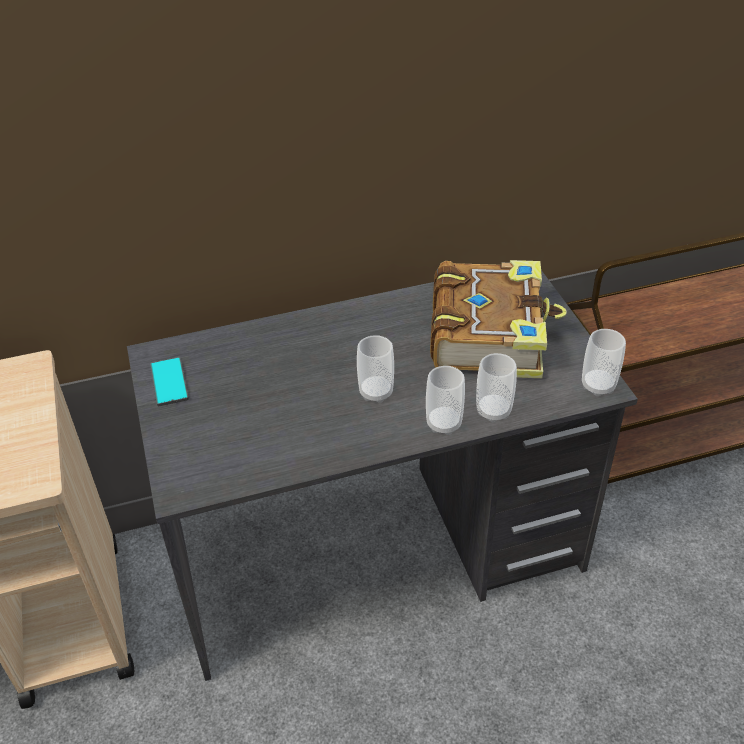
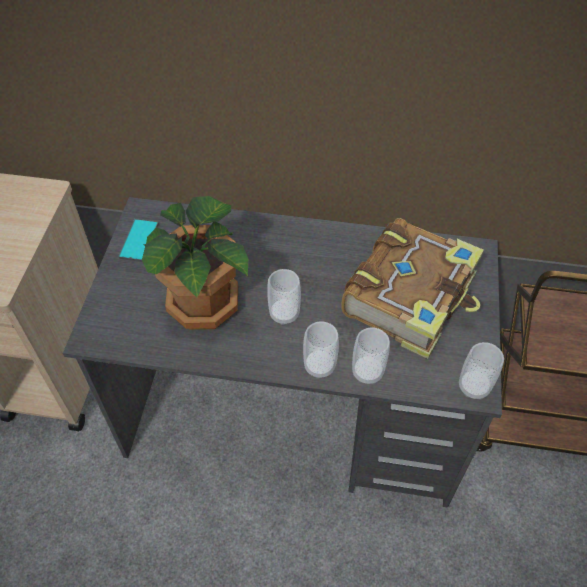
camera: 25 degrees right, 10 degrees up
(287, 412) = (206, 303): none -> potted plant

